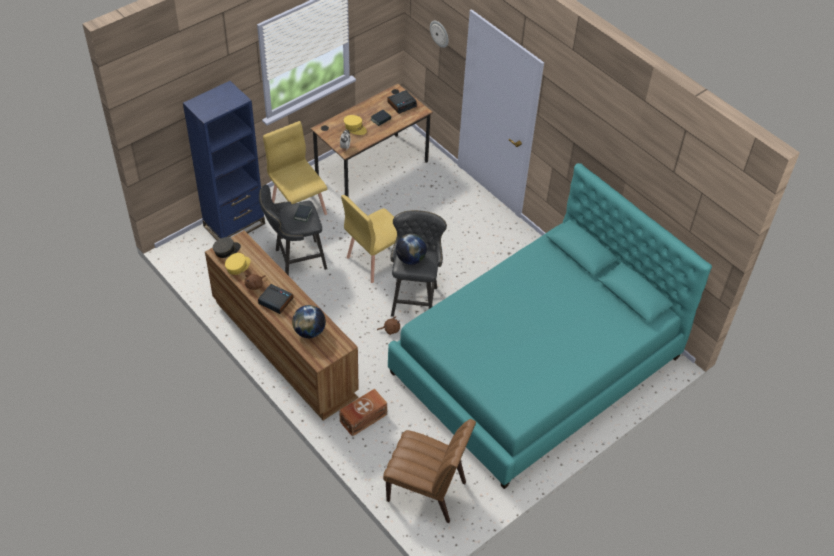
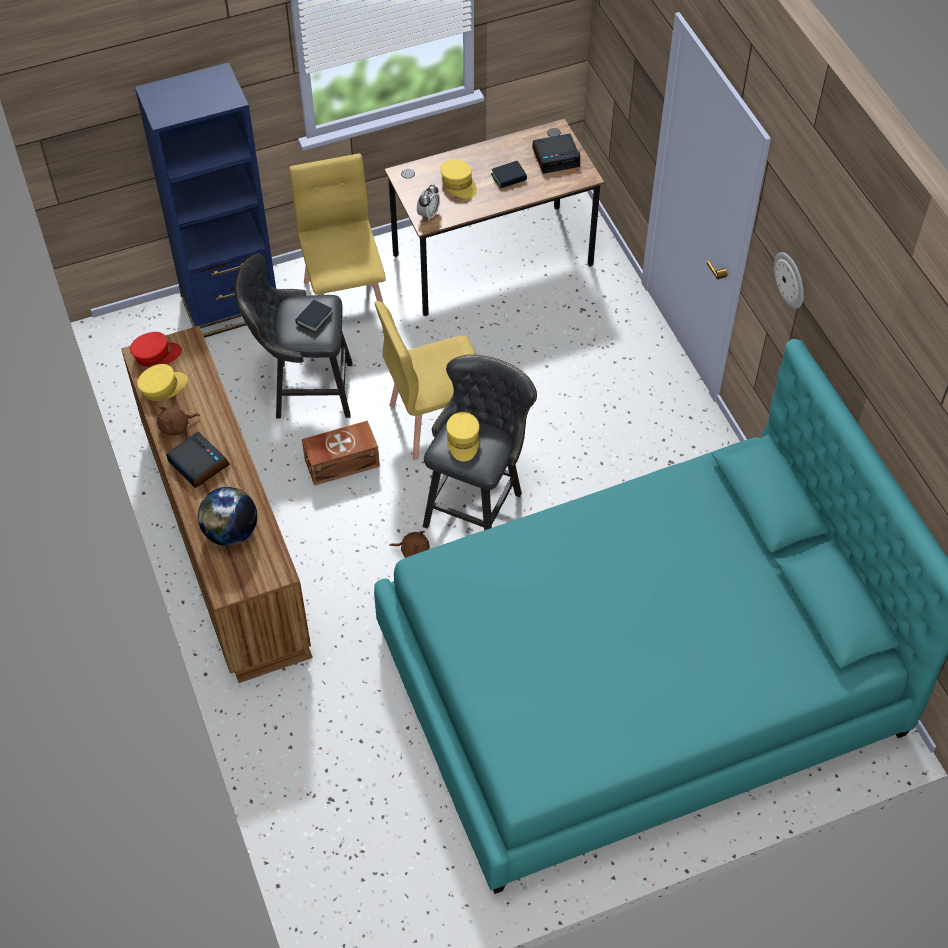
camera: 20 degrees right, 5 degrees up
(226, 250) = (156, 355): grey cap -> red cap
(362, 418) = (305, 696): brown storage box -> brown storage box (340, 462)
(410, 259) = (463, 440): globe -> yellow cap
(426, 491) = (359, 859): brown chair -> none
(440, 33) = (634, 45): wall clock -> wall clock (790, 279)

